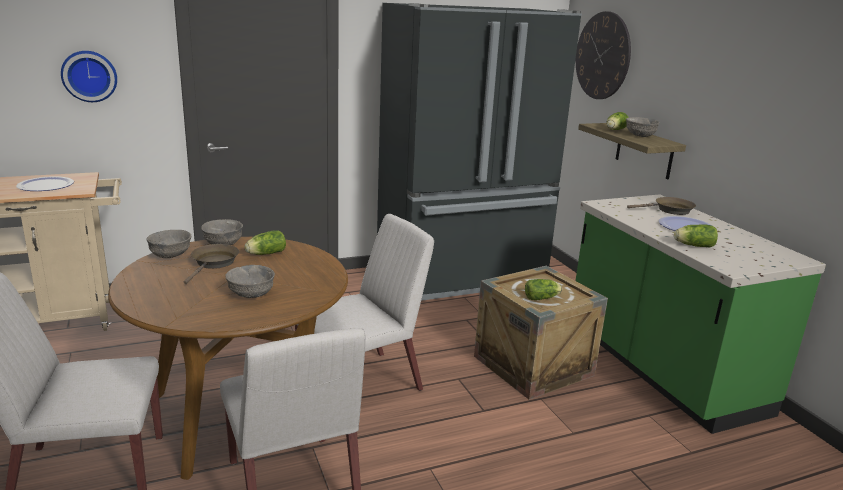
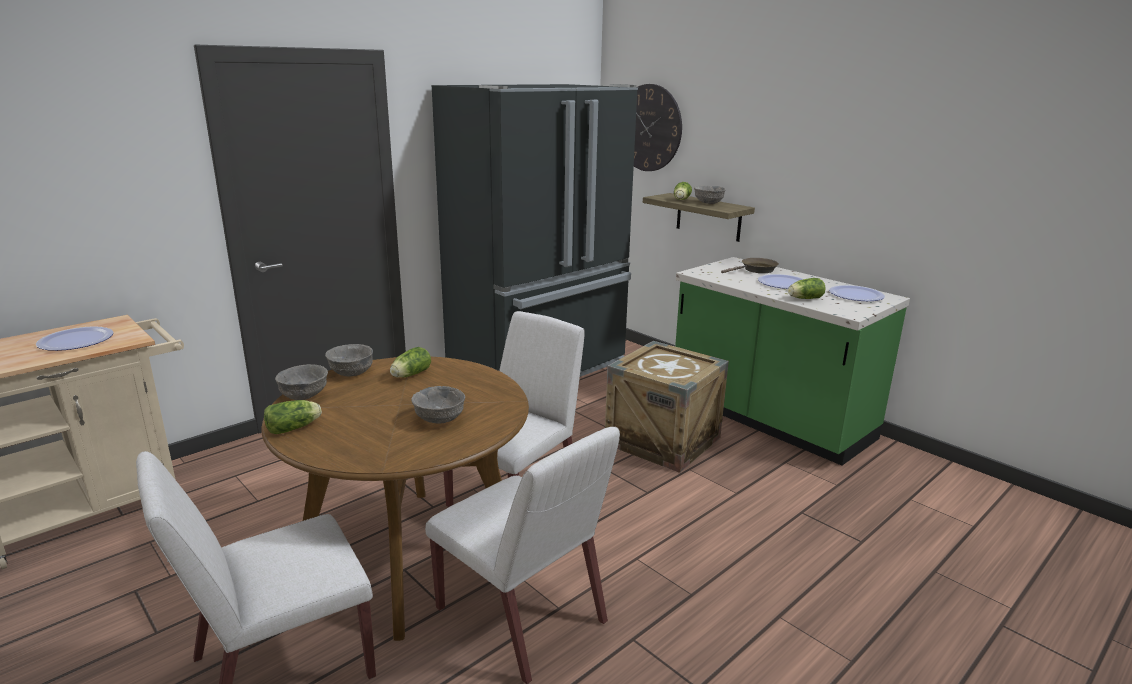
camera: 20 degrees left, 0 degrees up
(89, 76) = (104, 195): wall clock -> none
(214, 263) = (364, 395): brown frying pan -> none
(542, 298) = (674, 371): lettuce -> lettuce (295, 428)
(759, 251) = (856, 295): none -> plate

